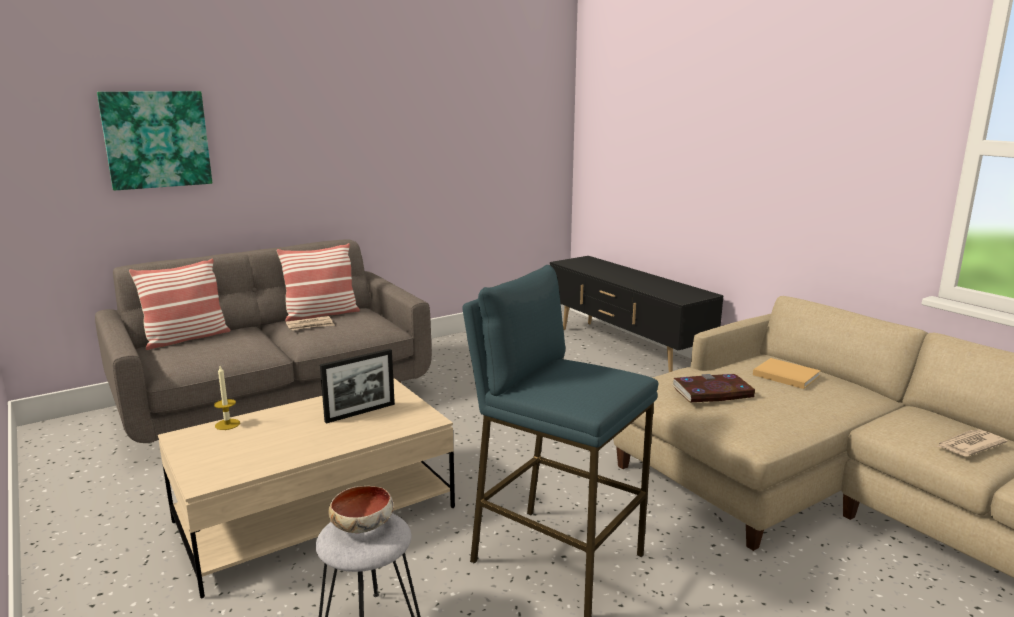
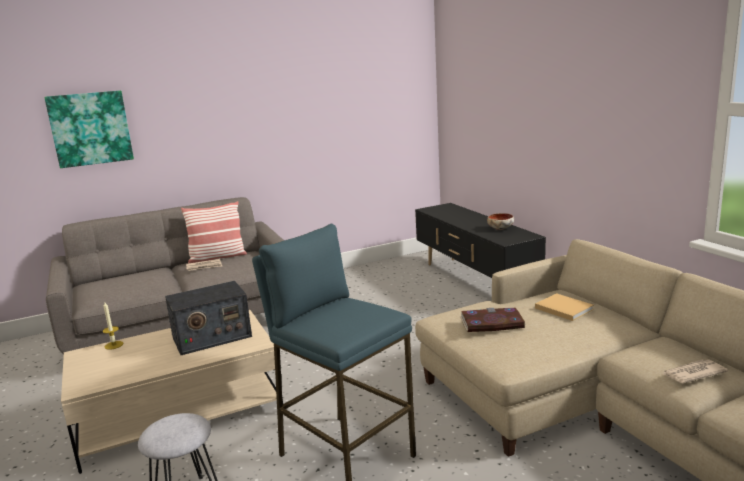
camera: 10 degrees right, 0 degrees up
(186, 338) = (112, 277): pillow -> none
(360, 413) = (211, 337): picture frame -> radio
(363, 525) = (175, 425): bowl -> bowl (500, 228)

